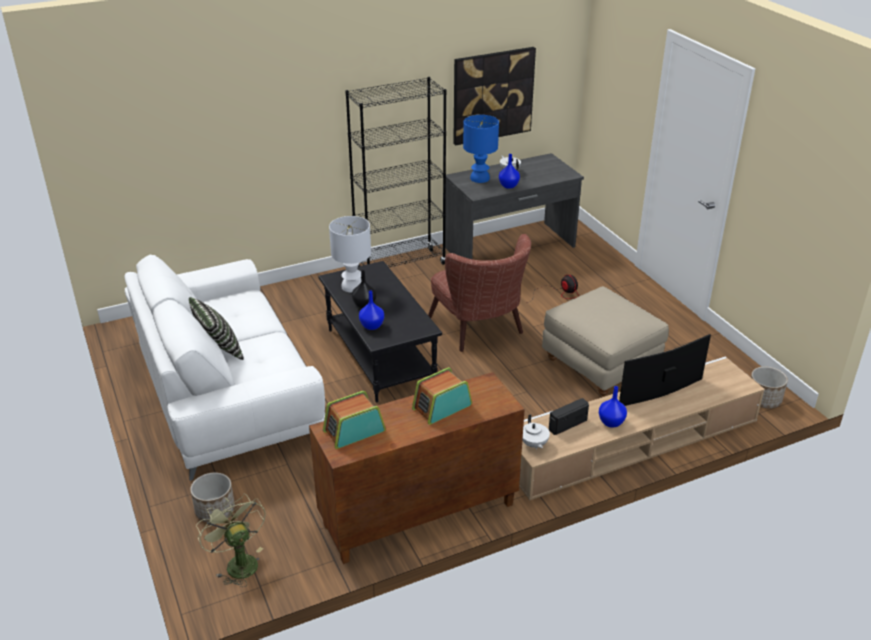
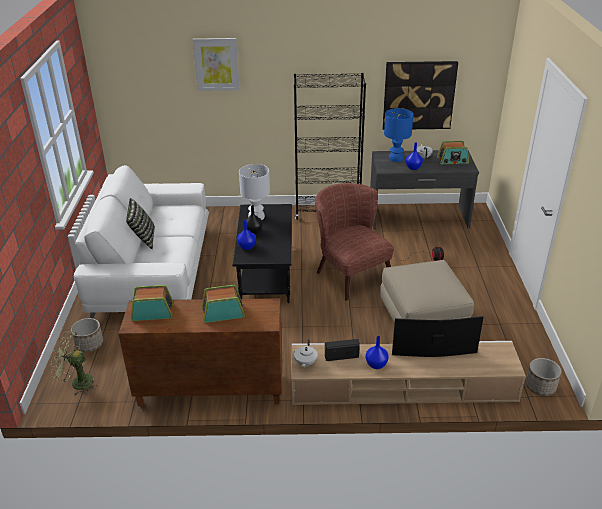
camera: 25 degrees right, 0 degrees up
(238, 562) = (77, 382): green fan -> green fan turned 75 degrees counterclockwise
(242, 92) = (216, 64): none -> picture
(480, 331) = (350, 273): brown armchair -> brown armchair turned 150 degrees clockwise
(545, 169) = (452, 160): none -> radio

